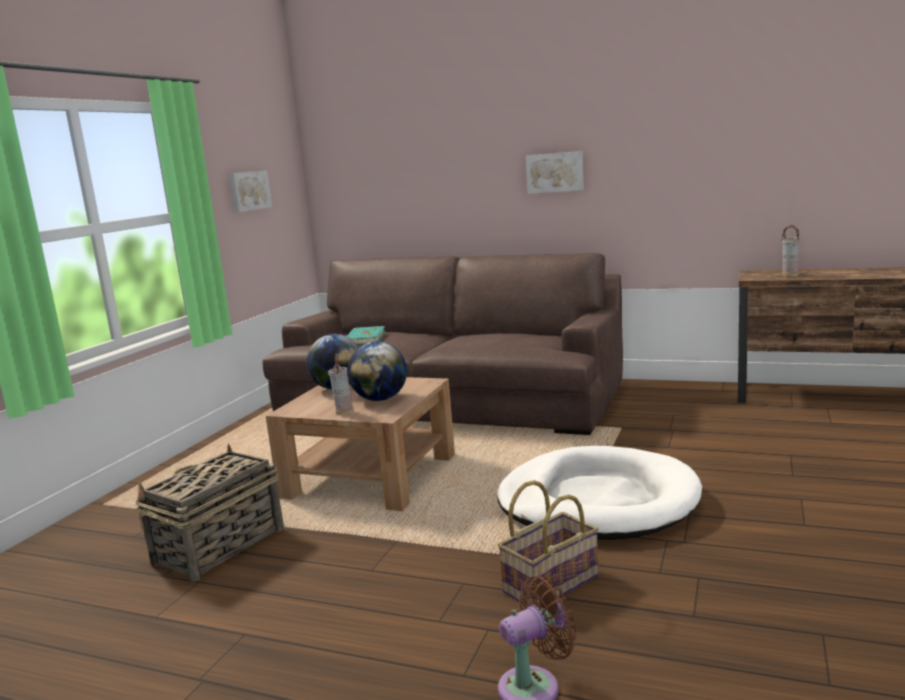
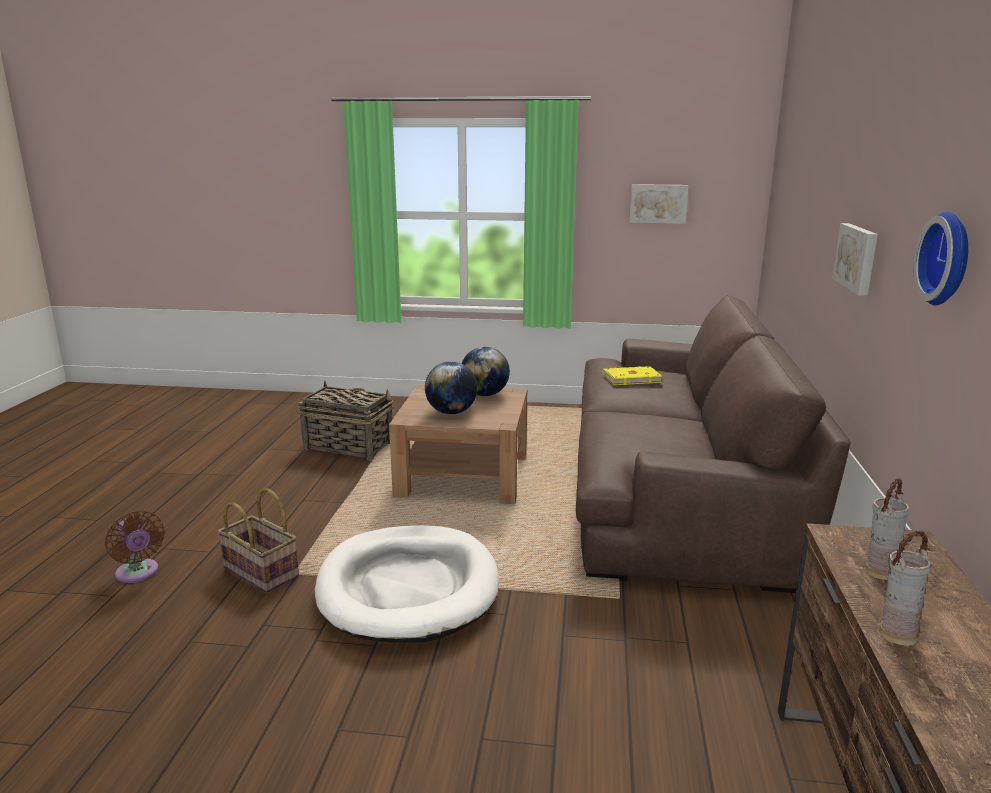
camera: 75 degrees right, 5 degrees up
(343, 412) = (418, 405): vase -> vase (896, 634)
(364, 338) = (631, 378): turquoise book -> yellow book
(688, 141) = (949, 259): none -> wall clock

